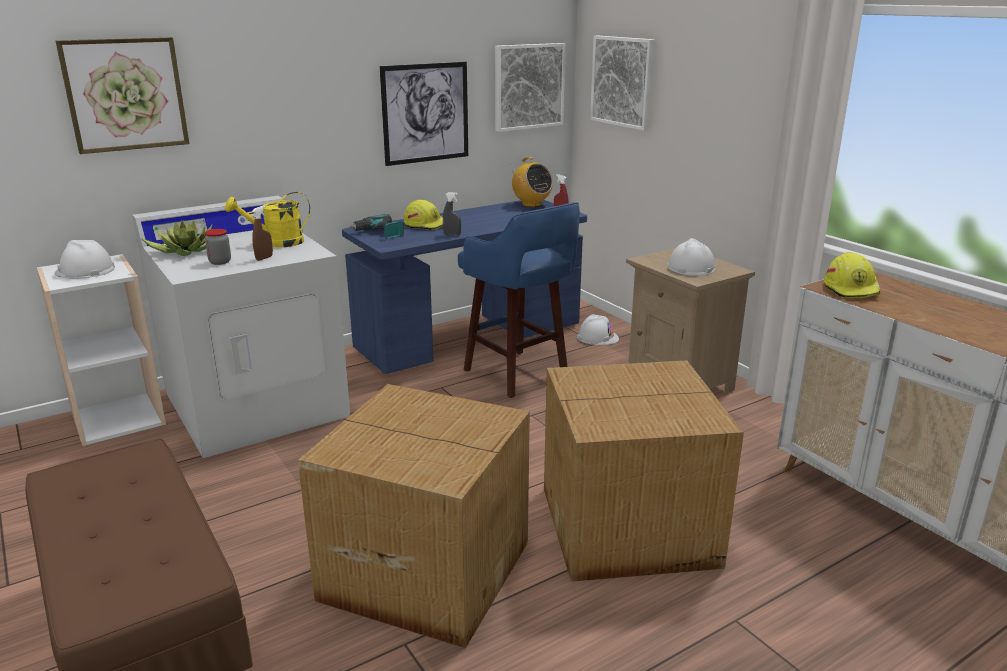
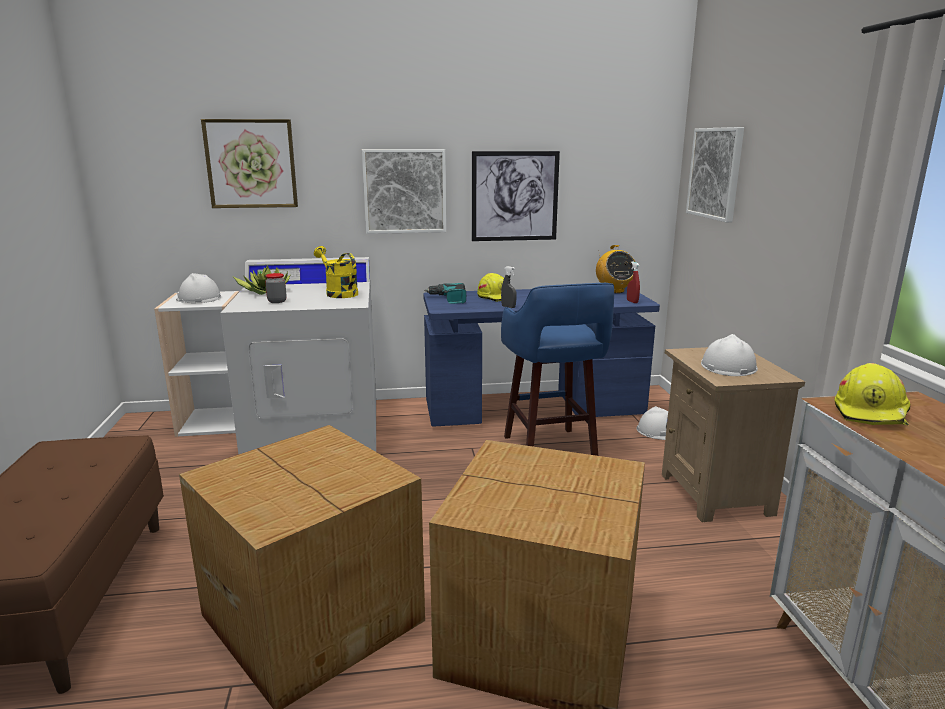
camera: 25 degrees right, 5 degrees down
(264, 258) = (312, 302): brown spray bottle -> none
(277, 243) = (338, 293): yellow watering can -> yellow watering can turned 45 degrees clockwise
(528, 86) = (626, 178): picture -> picture (404, 191)

